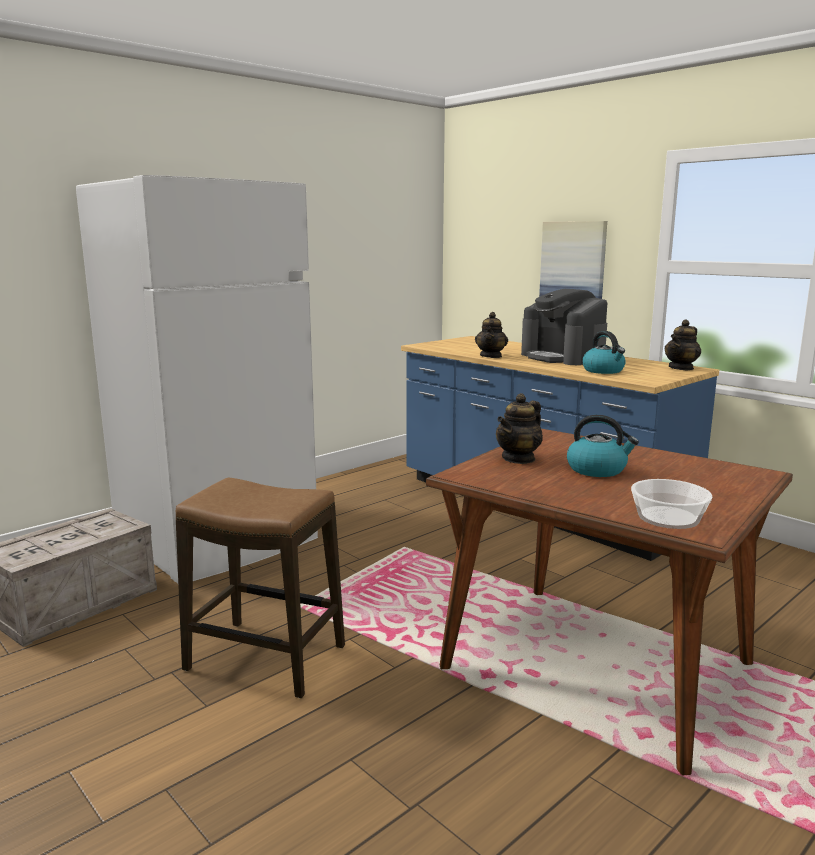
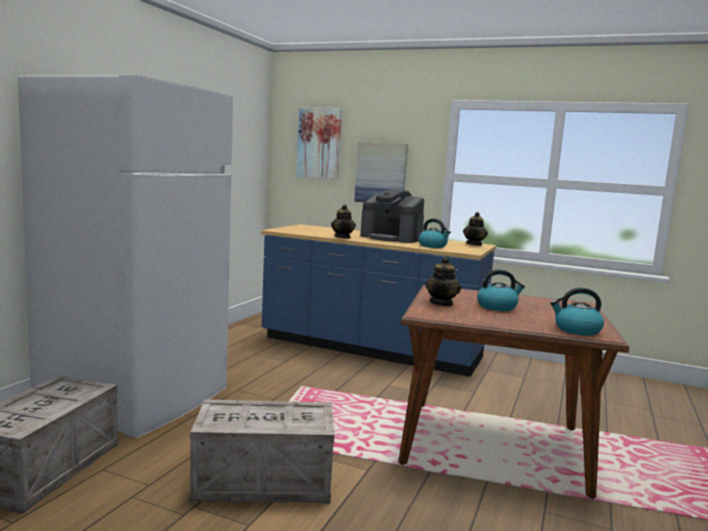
camera: 25 degrees left, 5 degrees down
(266, 658) = (266, 481): stool -> crate
(499, 226) = (319, 143): none -> picture
(668, 518) = (576, 330): bowl -> kettle

